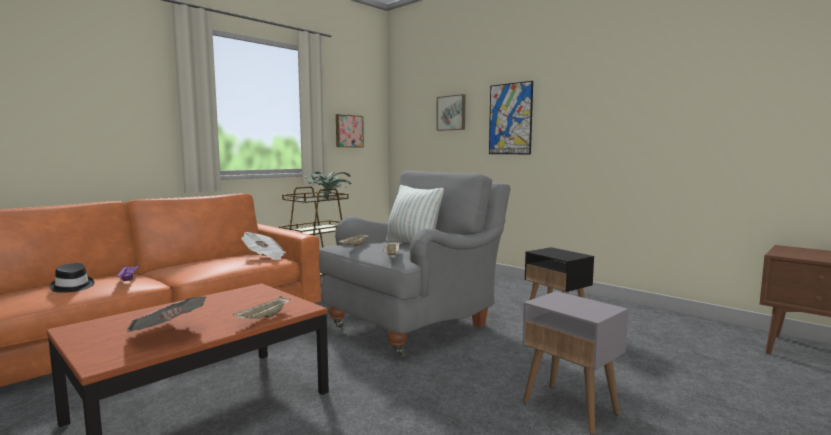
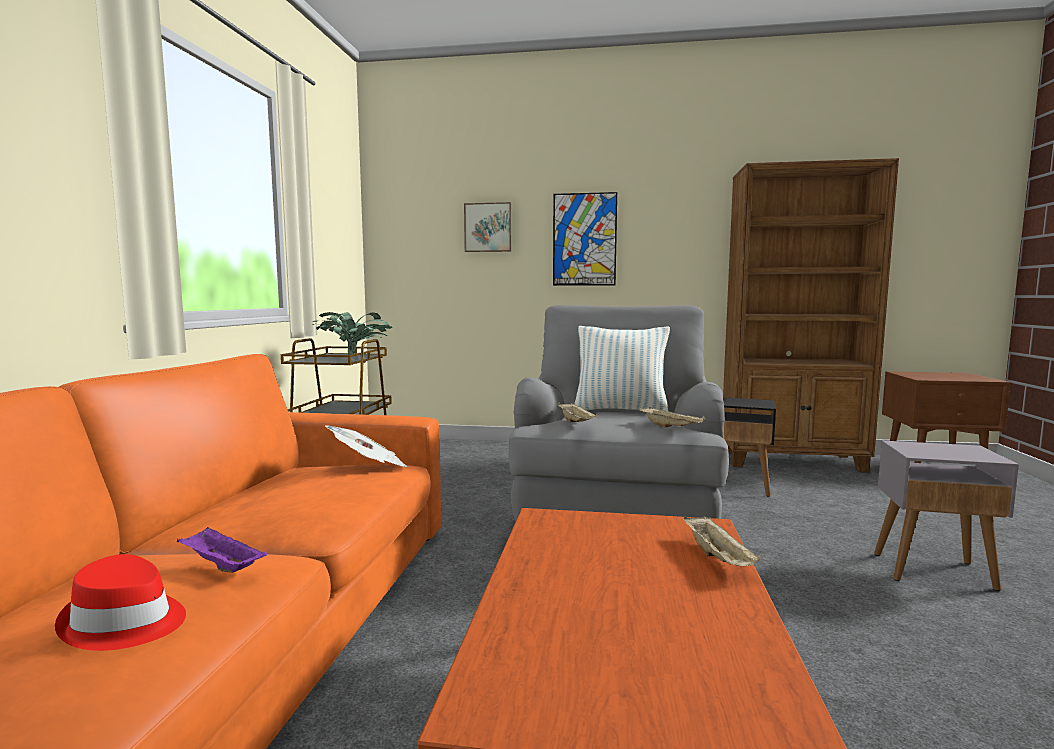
camera: 35 degrees left, 0 degrees up
(72, 286) = (124, 623): black hat -> red hat
(168, 333) = (688, 636): newspaper -> none
(348, 131) = (327, 247): picture -> none
(656, 318) = (792, 461): none -> brown bookcase

